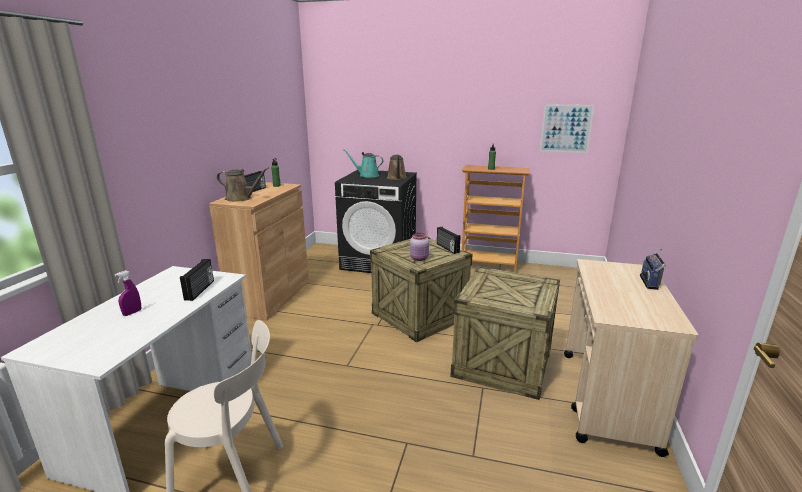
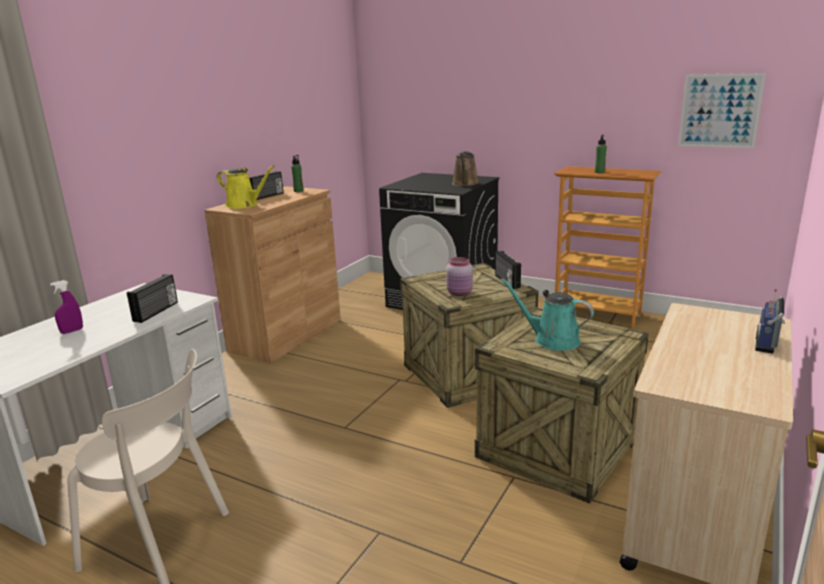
camera: 15 degrees right, 0 degrees up
(241, 198) = (244, 205): brown watering can -> yellow watering can
(367, 175) = (427, 180): turquoise watering can -> turquoise watering can (552, 340)

